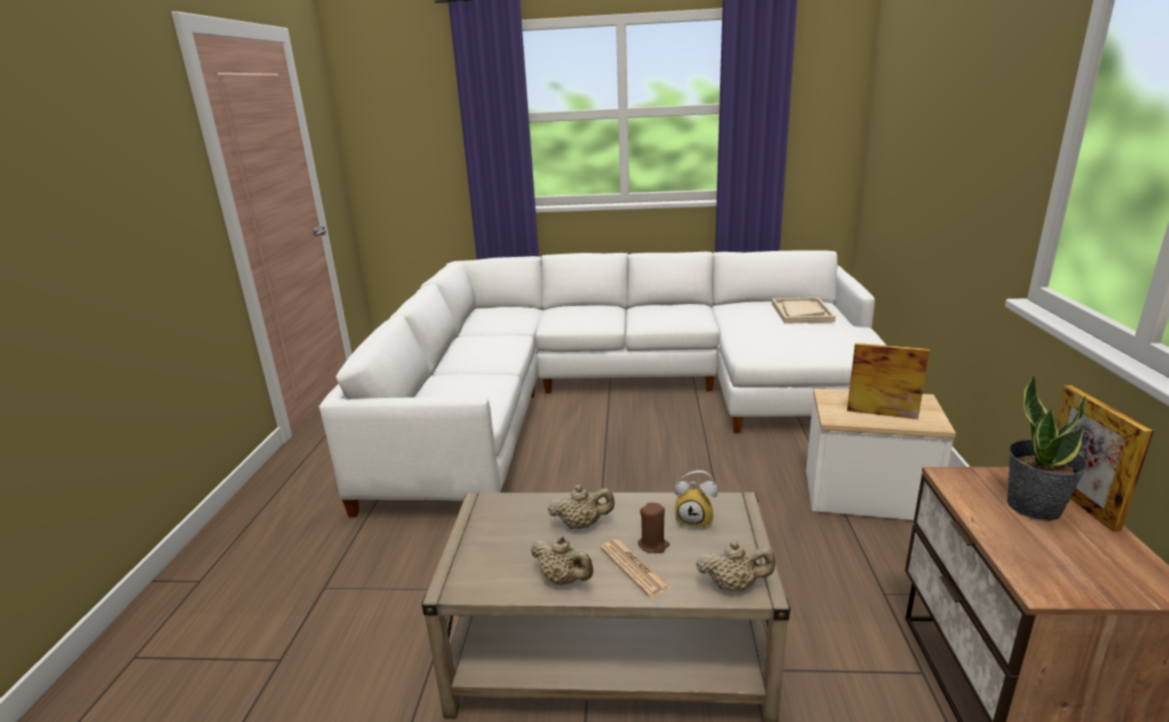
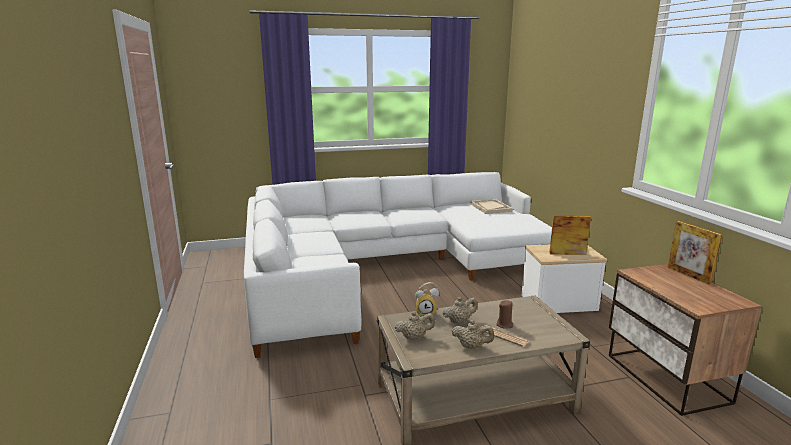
camera: 20 degrees left, 5 degrees down
(695, 519) = (516, 311): alarm clock -> alarm clock (426, 312)
(734, 585) = (558, 335): beige teapot -> beige teapot (414, 337)
(1034, 506) = (673, 279): potted plant -> none

